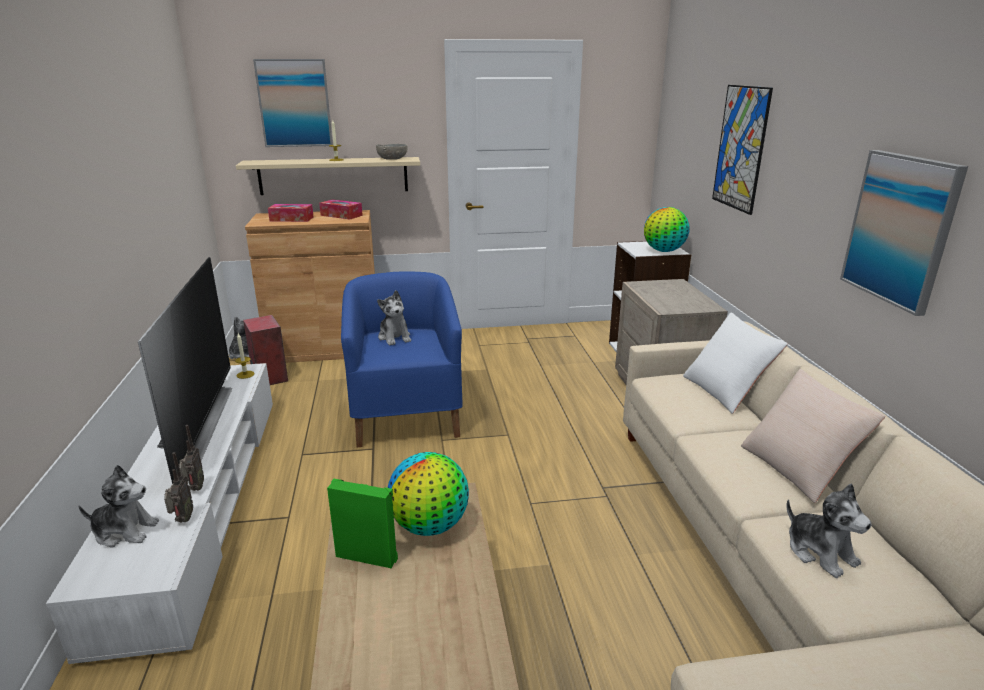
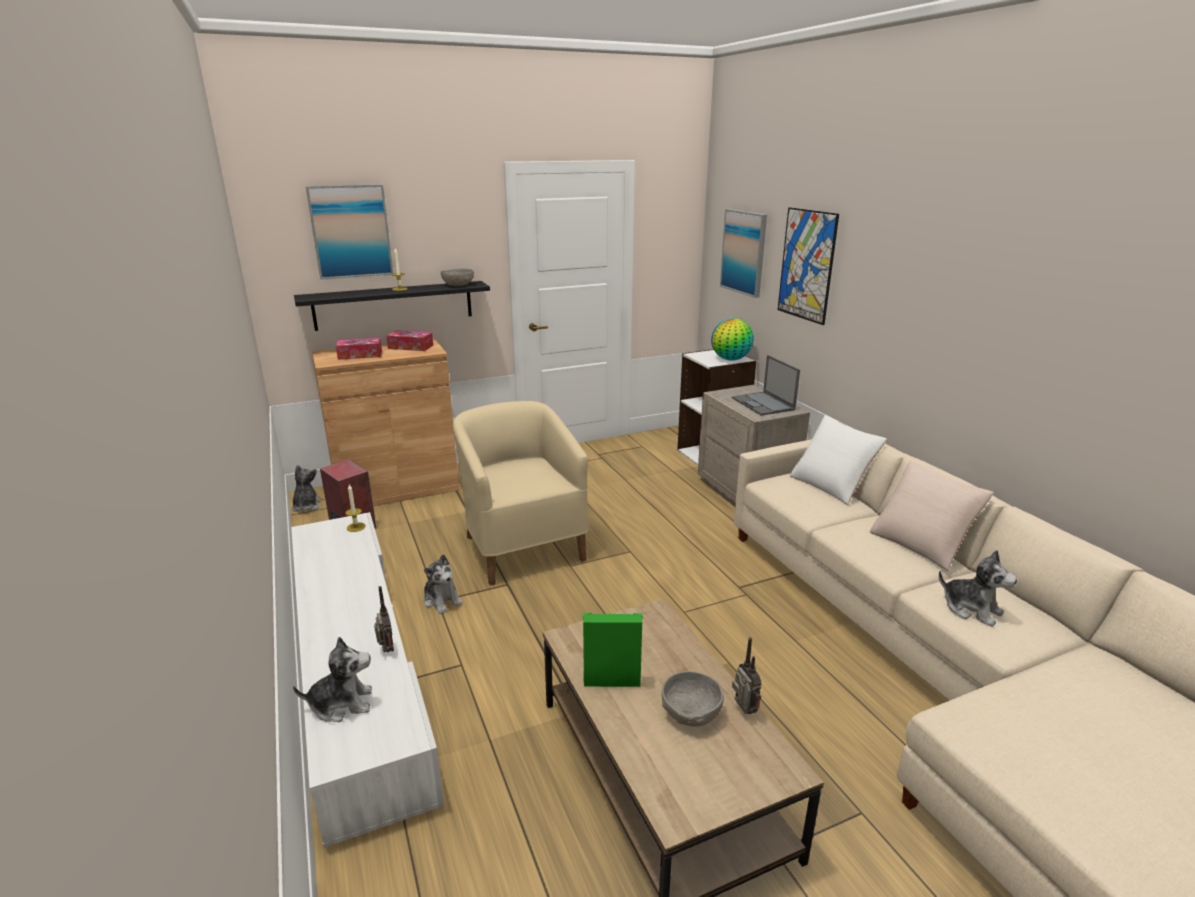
camera: 15 degrees left, 0 degrees up
(182, 520) = (395, 682): radio -> radio (743, 711)
(197, 423) = (339, 584): television -> none
(333, 175) = (394, 305): beige shelf -> black shelf
(395, 337) = (510, 470): plush toy -> plush toy (442, 600)
(406, 415) = (522, 547): blue armchair -> beige armchair
(425, 607) = (690, 713): none -> grey bowl
(430, 526) = (649, 644): globe -> none
(680, 298) = (763, 404): none -> laptop
(900, 229) = (979, 339): picture -> picture (744, 252)

